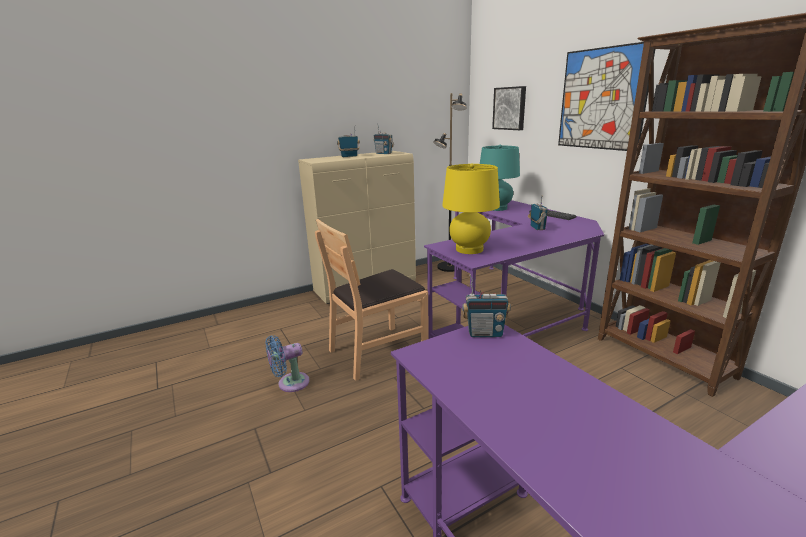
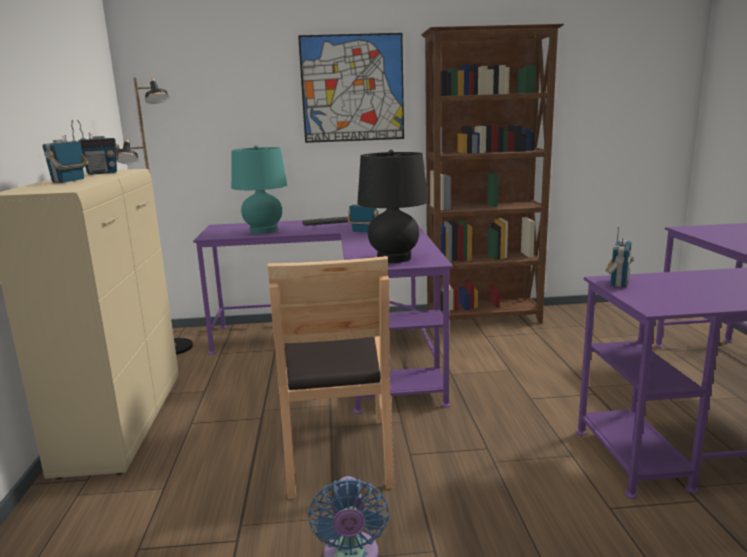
camera: 65 degrees left, 5 degrees down
(469, 249) = (394, 258): yellow table lamp -> black table lamp
(510, 108) = (212, 102): picture -> none

